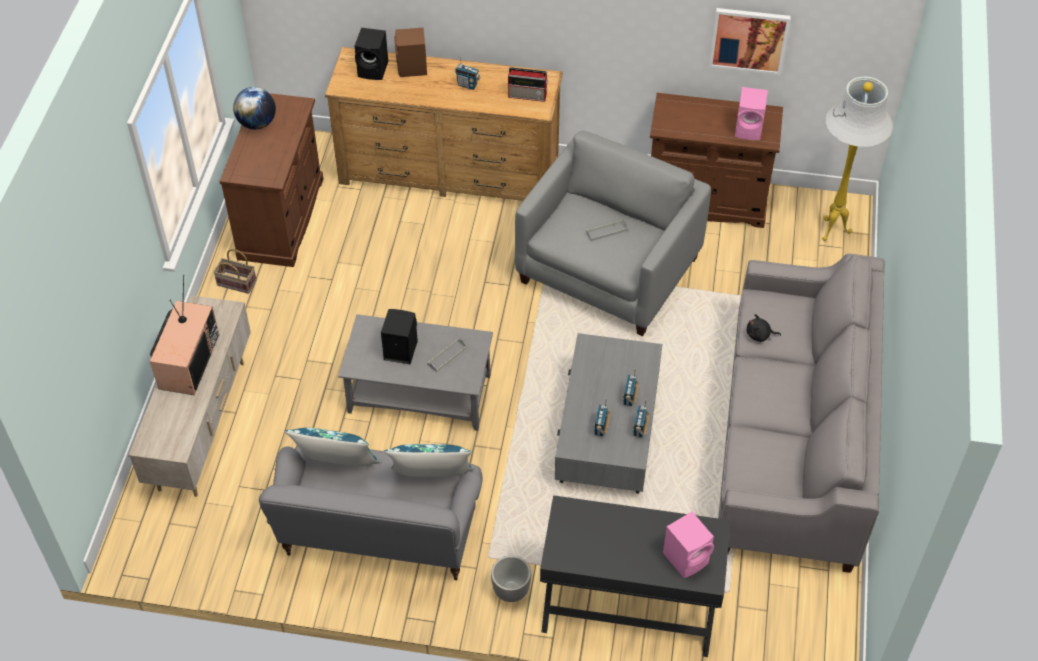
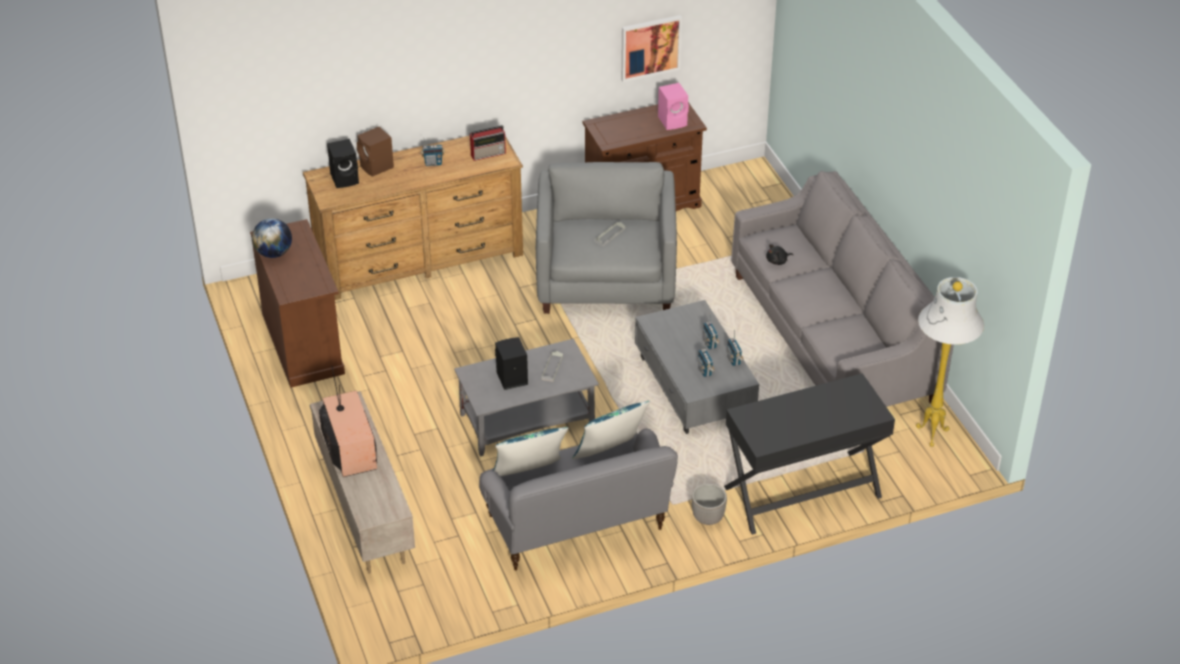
camera: 30 degrees left, 10 degrees down
(235, 283) = (304, 404): basket -> none
(687, 557) = (852, 407): pink speaker -> none
(833, 232) = (754, 191): white floor lamp -> white floor lamp (932, 435)

